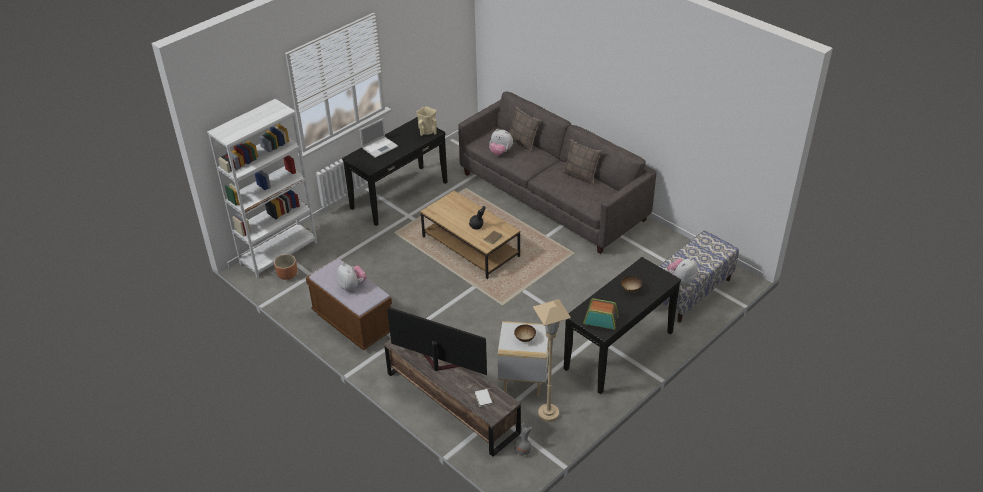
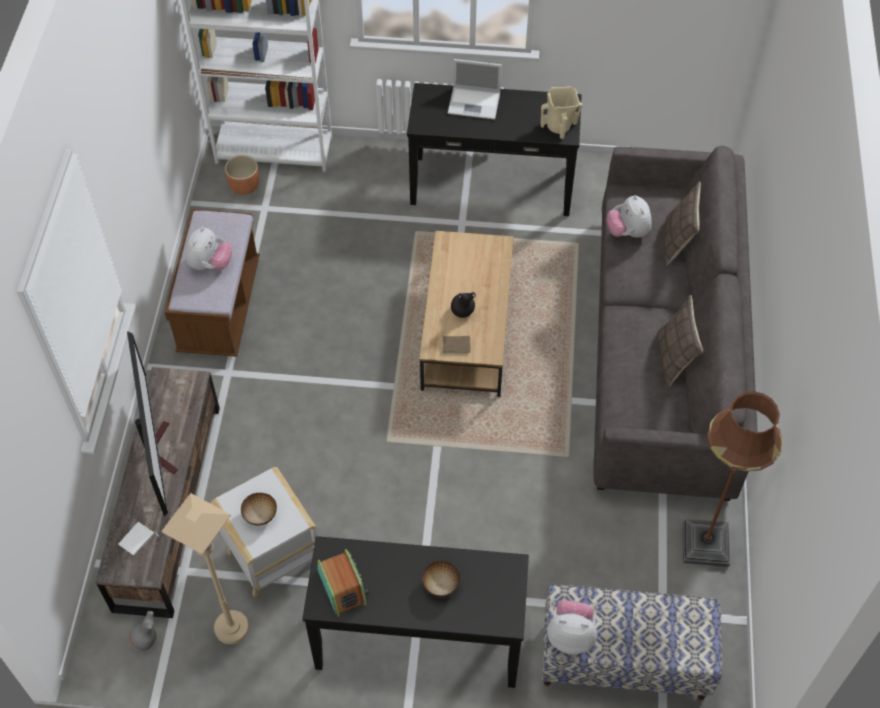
camera: 50 degrees right, 15 degrees up
(659, 238) = (705, 544): none -> brown floor lamp

